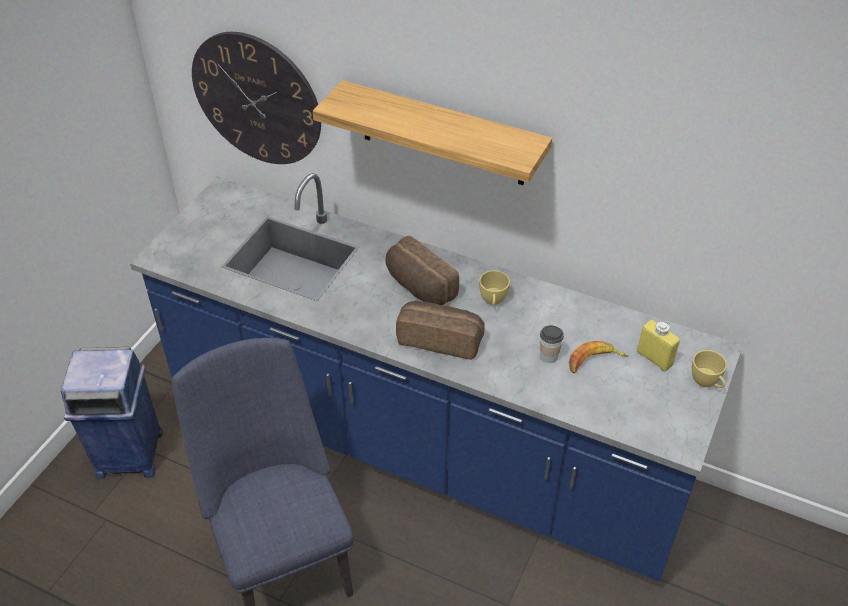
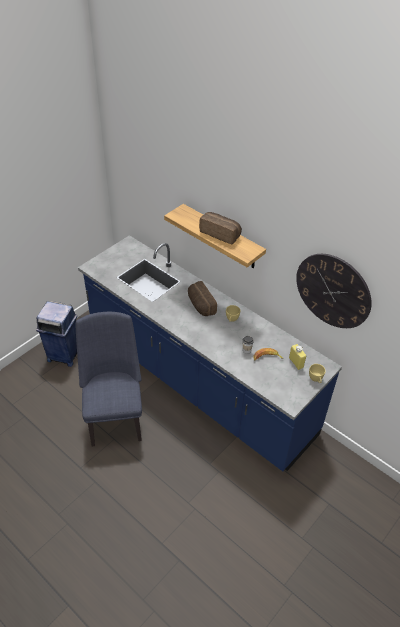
camera: 15 degrees right, 0 degrees up
(256, 99) = (148, 204): wall clock -> wall clock (333, 291)
(440, 339) = (200, 331): bread -> bread (220, 233)

